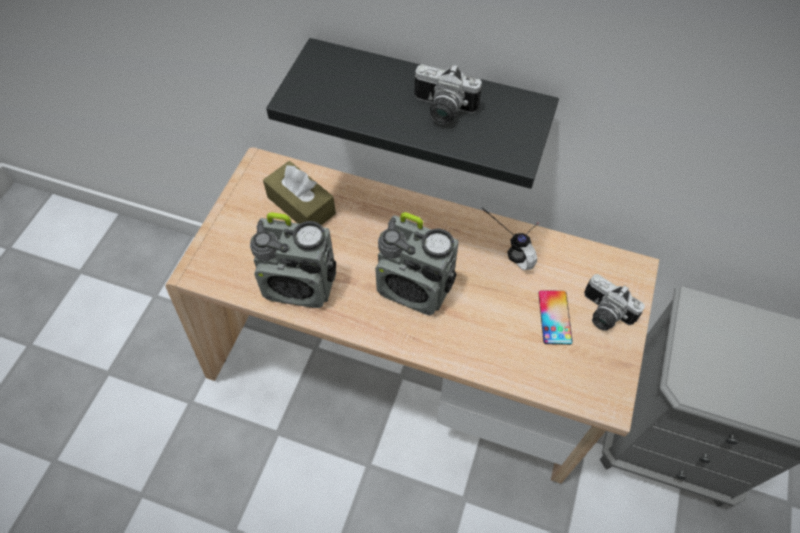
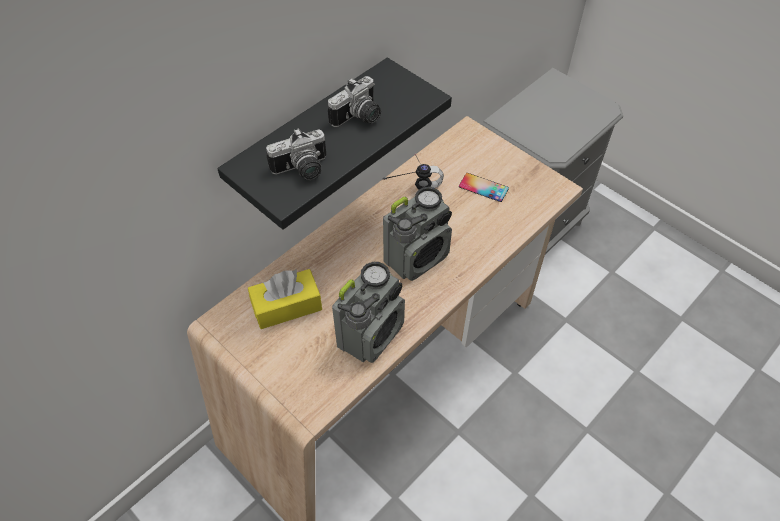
camera: 65 degrees left, 5 degrees down
(301, 205) = (287, 306): brown tissue box -> yellow tissue box
(603, 314) = (494, 162): camera -> camera (302, 170)

